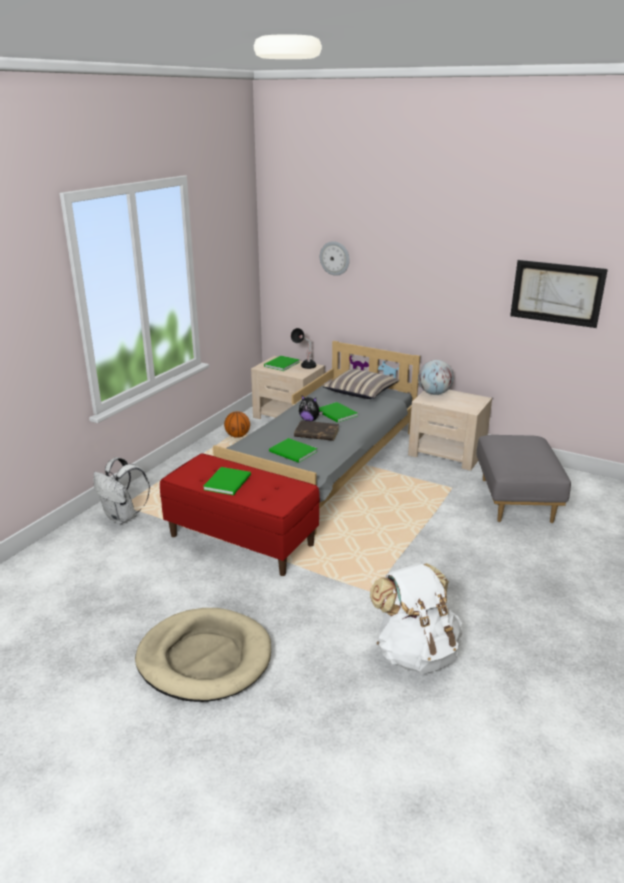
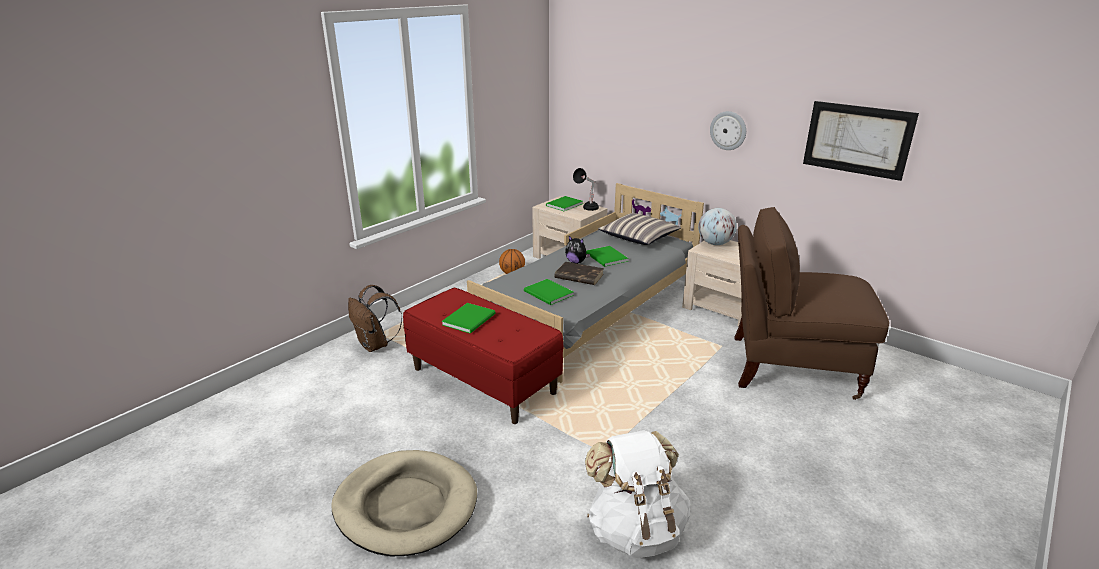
camera: 10 degrees right, 0 degrees up
(123, 517) = (375, 345): white backpack -> brown backpack
(335, 258) = (622, 97): wall clock -> wall clock (728, 130)
(515, 500) = (790, 366): grey ottoman -> brown chair

